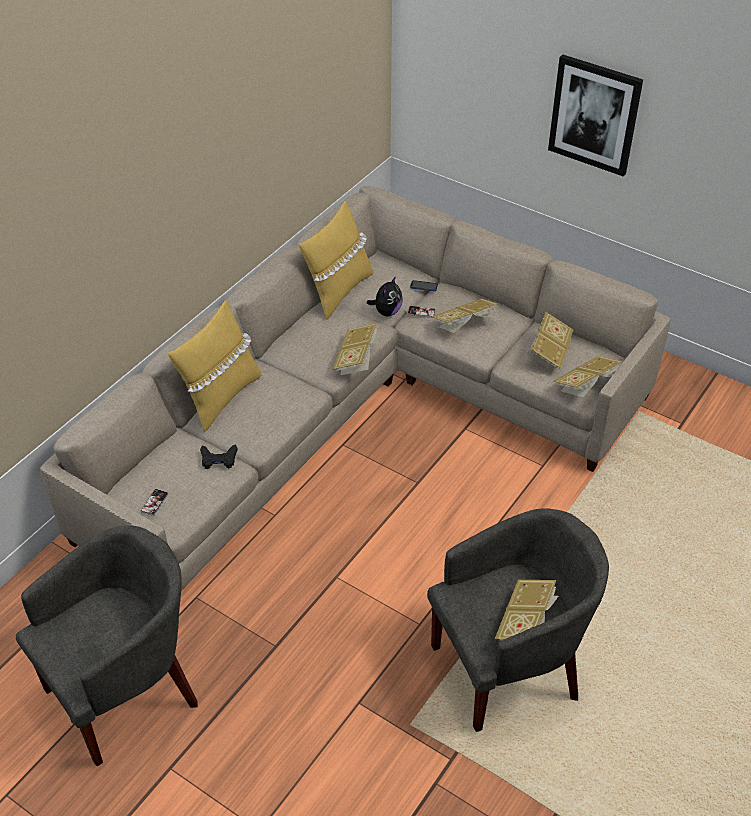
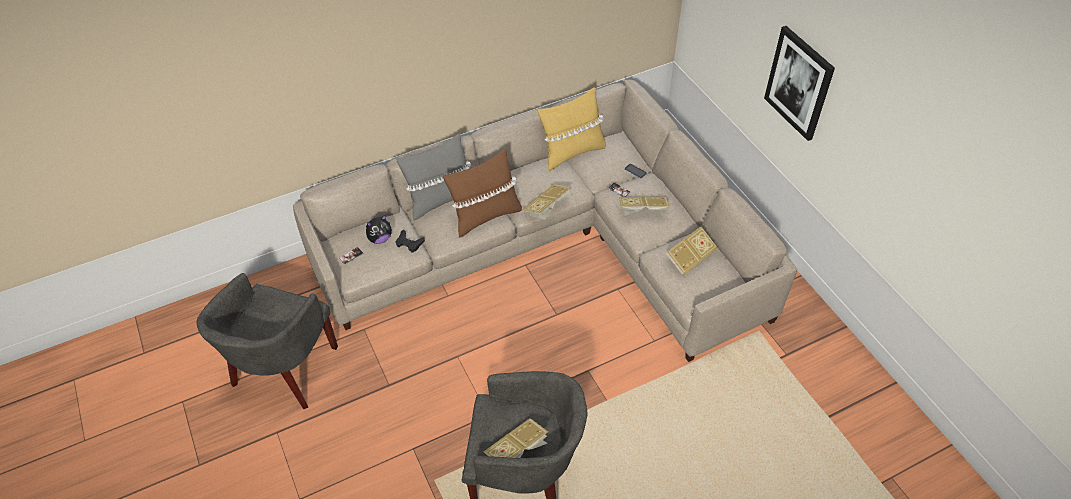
camera: 30 degrees right, 5 degrees up
(125, 691) = (284, 370): grey armchair -> grey armchair turned 120 degrees clockwise
(221, 397) = (441, 200): yellow pillow -> grey pillow
(289, 395) = (485, 216): none -> brown pillow
(387, 312) = (595, 181): plush toy -> plush toy (380, 238)
(586, 386) = (699, 296): book -> none

